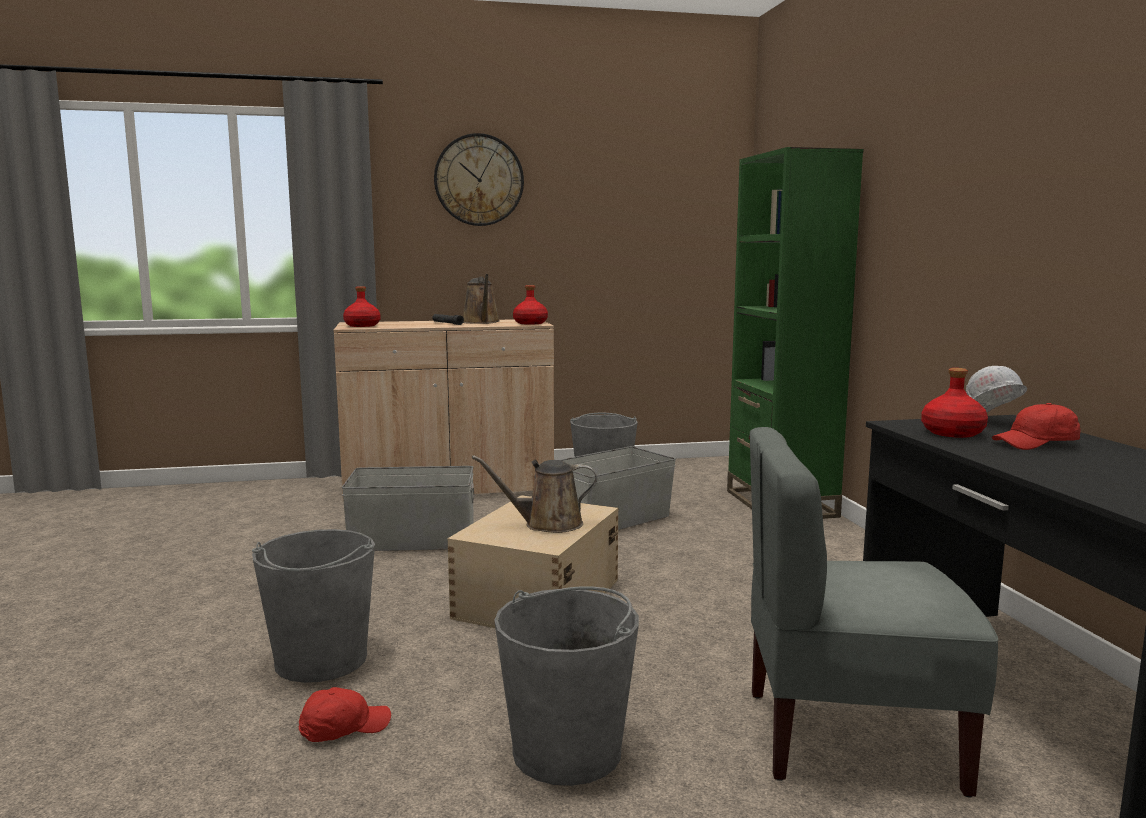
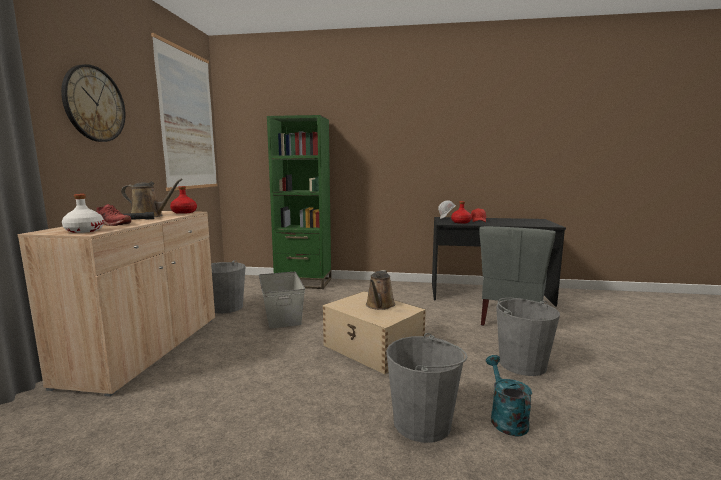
camera: 70 degrees left, 0 degrees up
(344, 728) = (505, 418): red cap -> turquoise watering can
(362, 325) = (84, 231): red bottle -> white bottle
(411, 324) = (112, 224): none -> red shoe
(413, 540) = (244, 373): grey storage box -> none
(668, 180) = (188, 120): none -> picture

